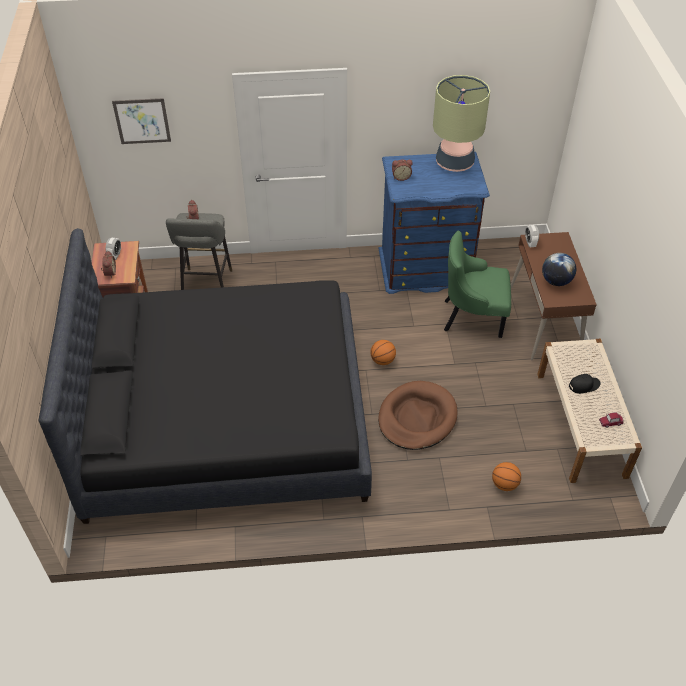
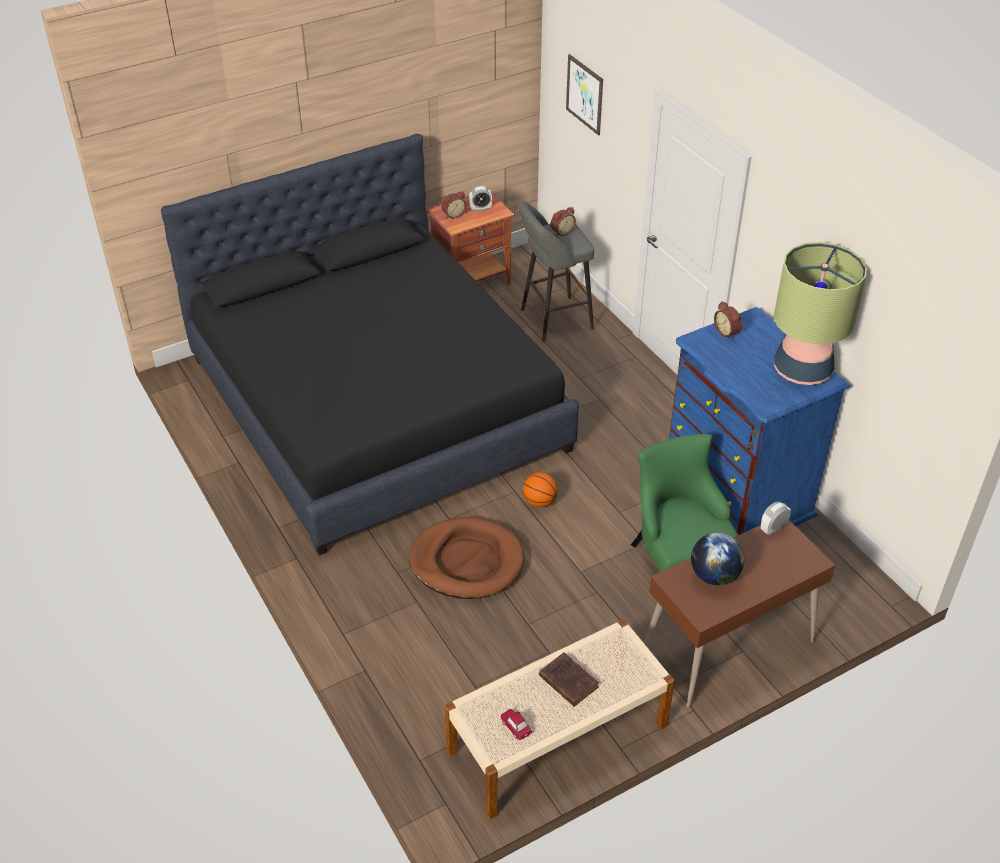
camera: 65 degrees right, 5 degrees down
(504, 484) = (408, 678): basketball -> none
(584, 385) = (567, 680): black cap -> brown book

